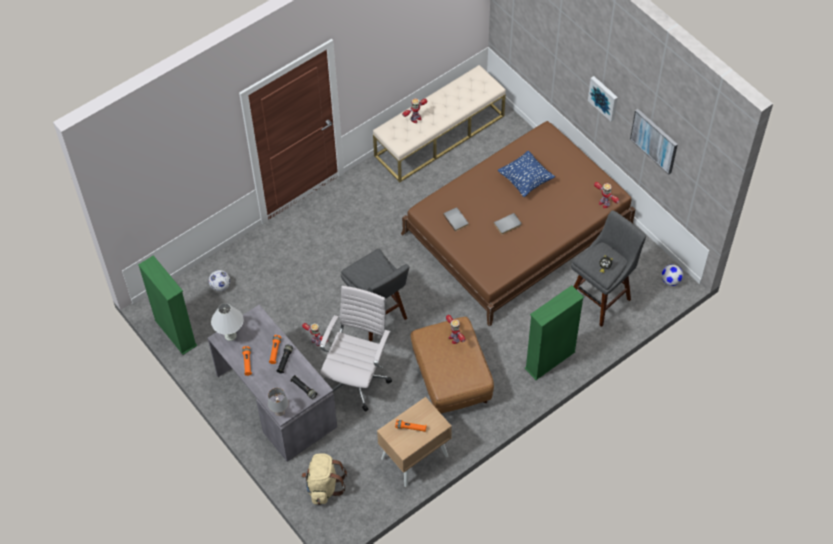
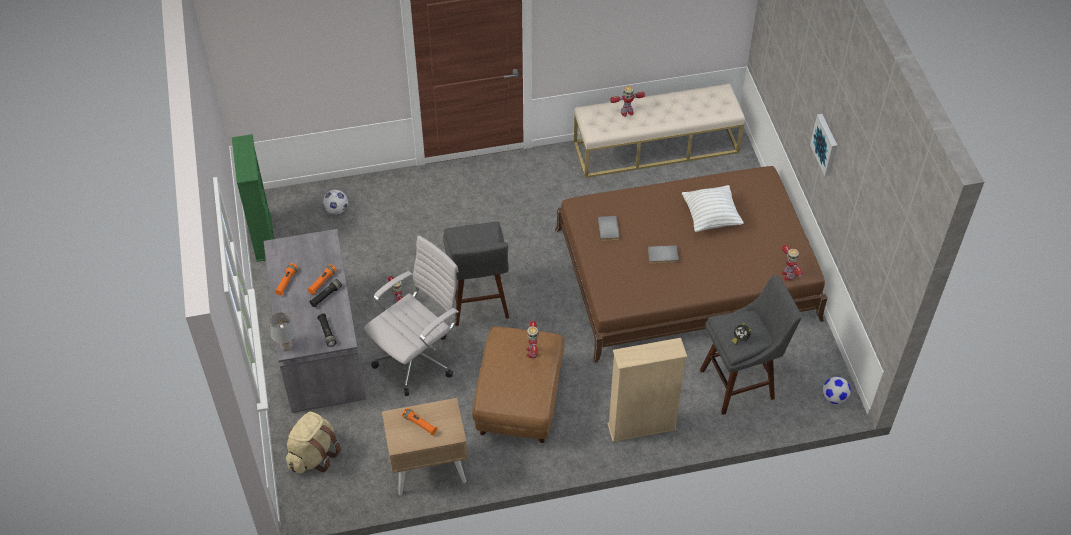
camera: 25 degrees right, 5 degrees down
(230, 335) = (287, 248): white table lamp -> none
(525, 180) = (710, 217): blue pillow -> white pillow
(550, 360) = (641, 427): green bookcase -> beige bookcase
(654, 140) = (859, 210): picture -> none

